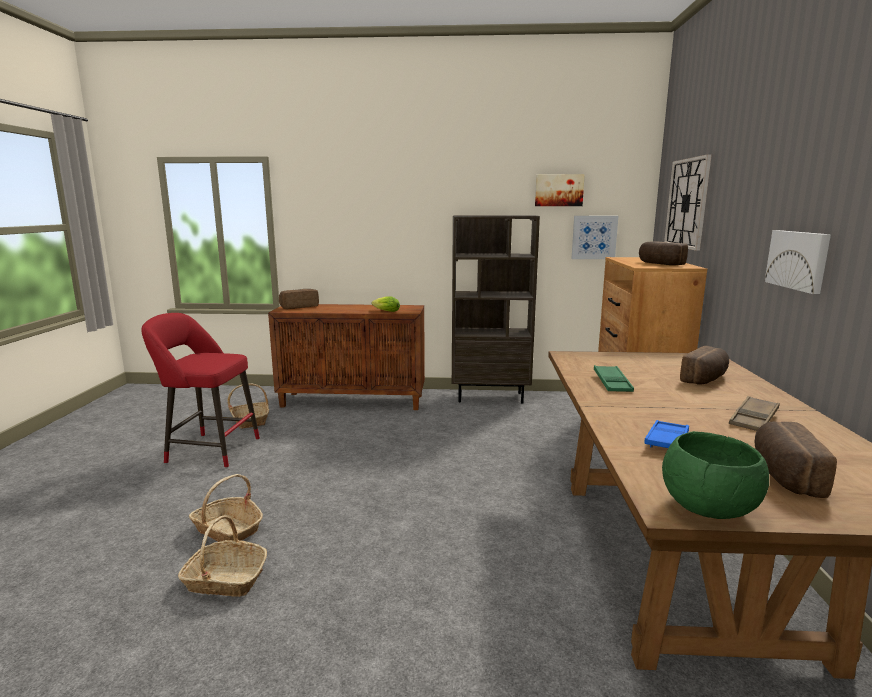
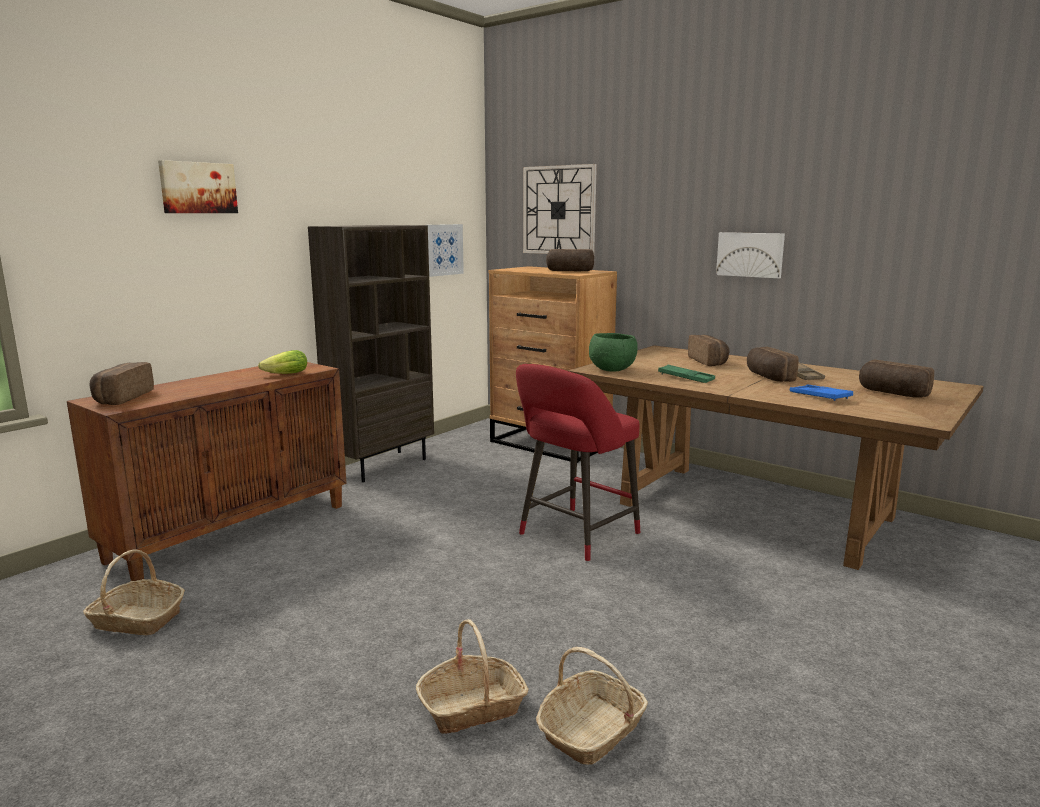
camera: 55 degrees left, 0 degrees up
(208, 450) = (183, 680): red stool -> red stool (575, 536)
(559, 190) = (409, 194): picture -> picture (198, 188)
(700, 408) = (767, 377): none -> bread
(707, 510) = (932, 416): green bowl -> green bowl (612, 370)

